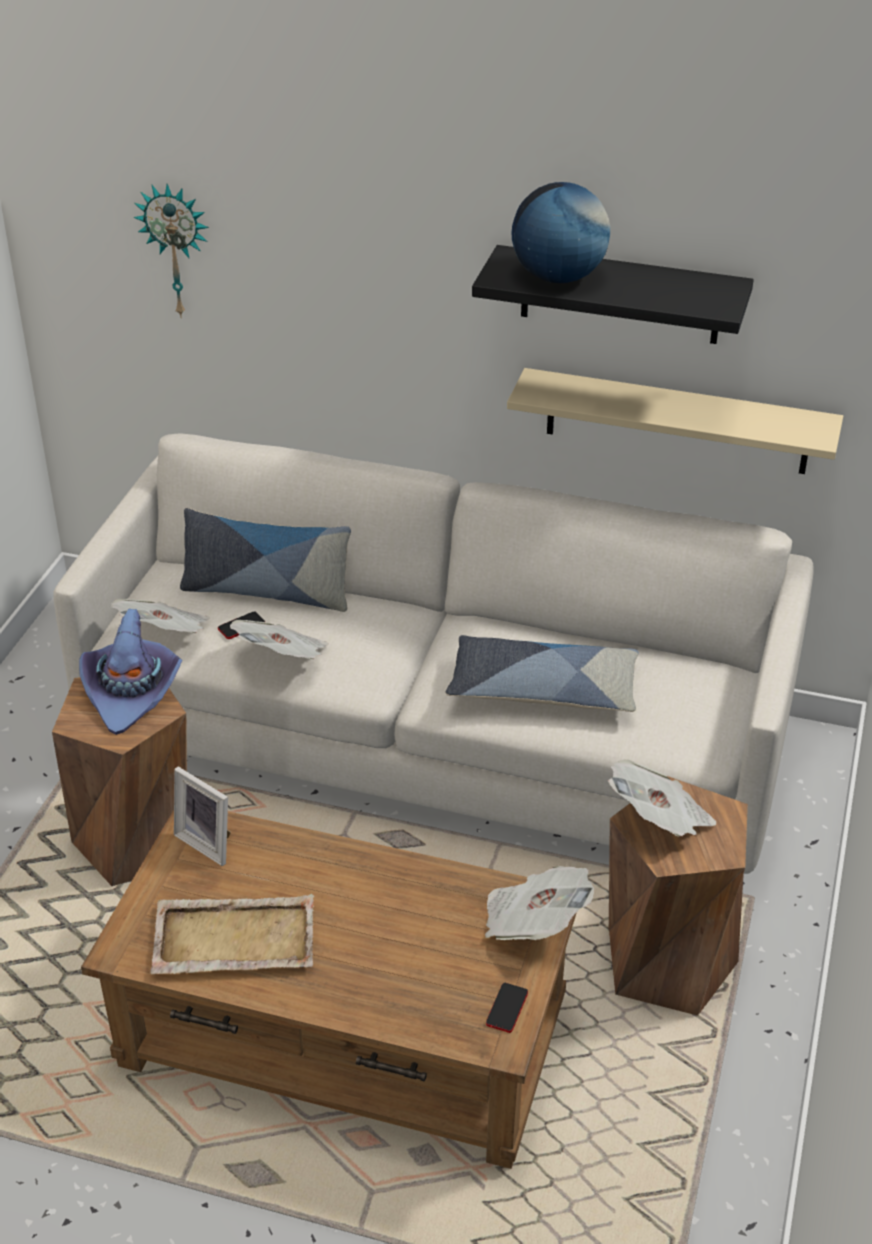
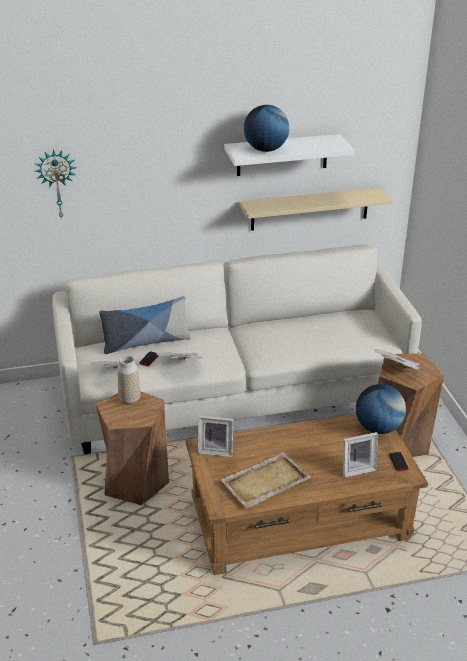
camera: 30 degrees left, 5 degrees down
(132, 691) = (130, 400): purple hat -> vase
(416, 987) = (357, 469): none -> picture frame
(534, 922) = (378, 428): newspaper -> globe
(542, 689) = (302, 341): pillow -> none
(620, 295) = (282, 155): black shelf -> white shelf

